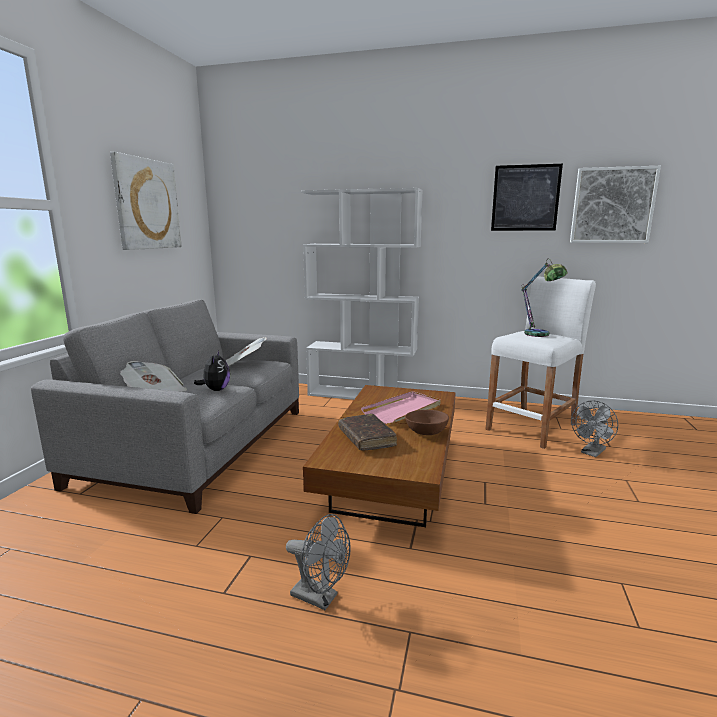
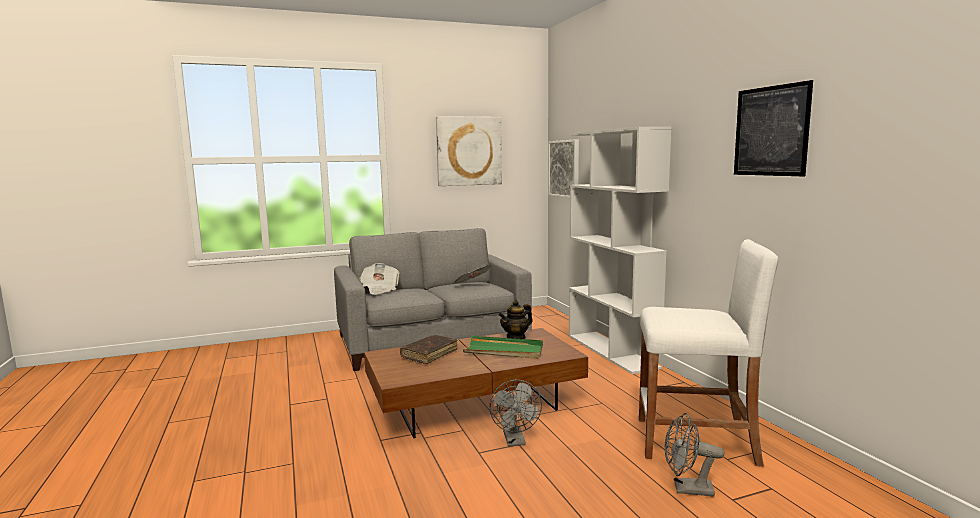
camera: 55 degrees right, 5 degrees down
(216, 390) = (411, 294): plush toy -> none
(320, 597) = (304, 429): grey fan -> grey fan (515, 441)
(376, 398) = (516, 337): none -> teapot
(403, 410) = (504, 350): pink tray -> green tray
(427, 432) = (469, 367): brown bowl -> none
(539, 336) = (684, 315): table lamp -> none
(612, 205) = (882, 138): picture -> picture (564, 168)

